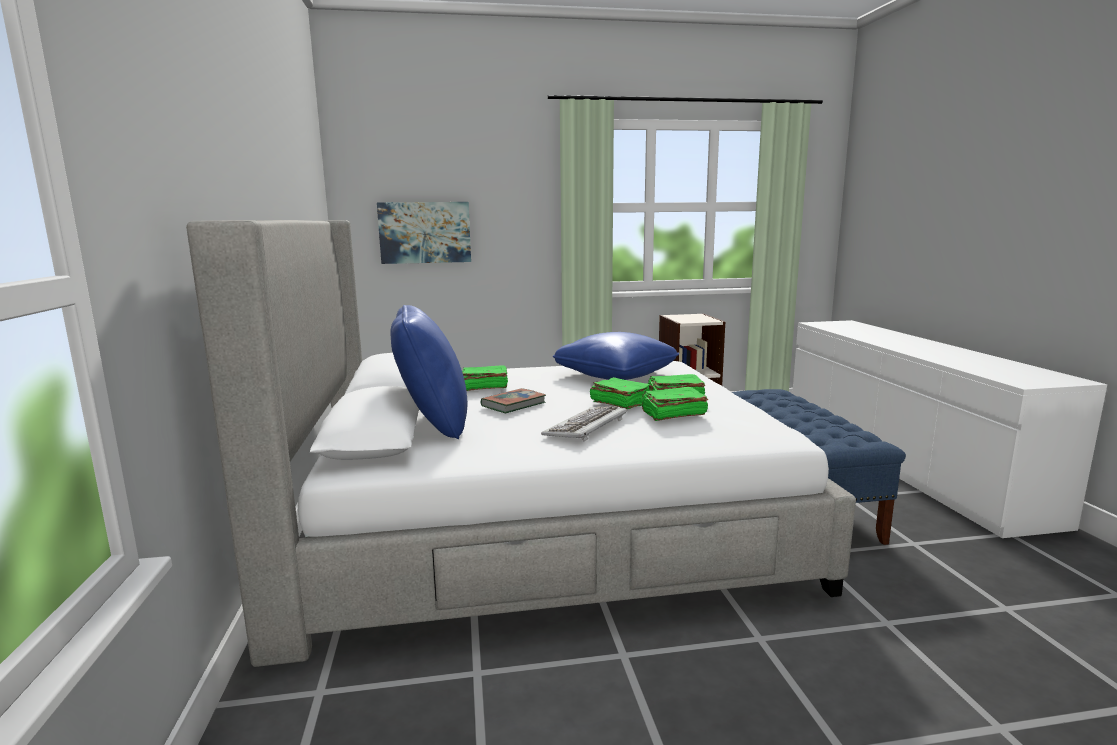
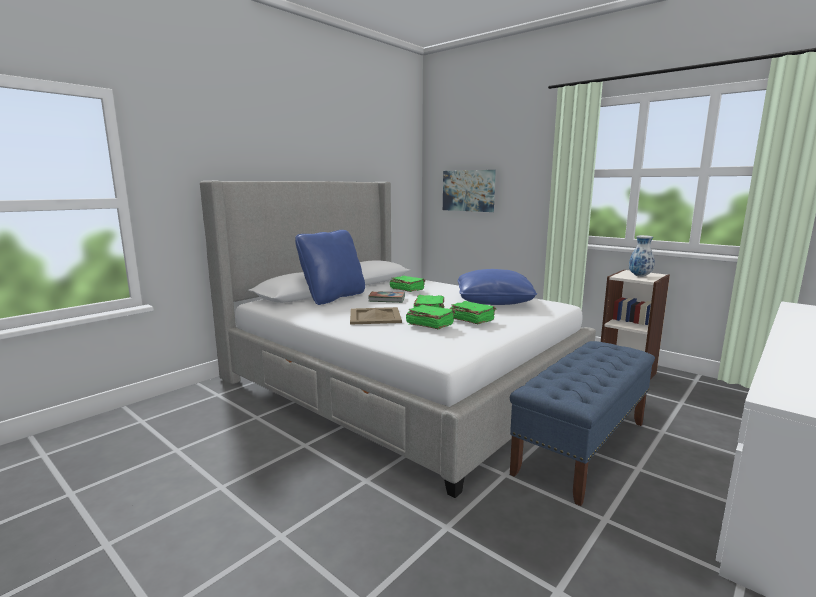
camera: 50 degrees right, 0 degrees up
(586, 426) = (374, 316): keyboard -> beige tray
(695, 318) = (640, 276): none -> vase

